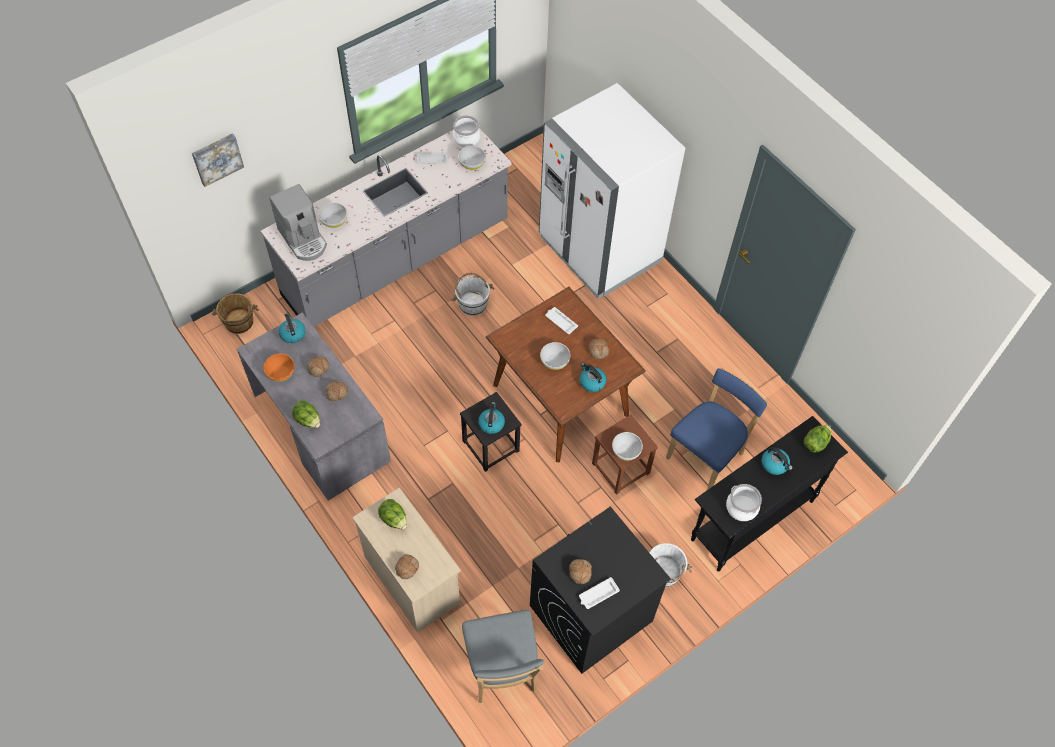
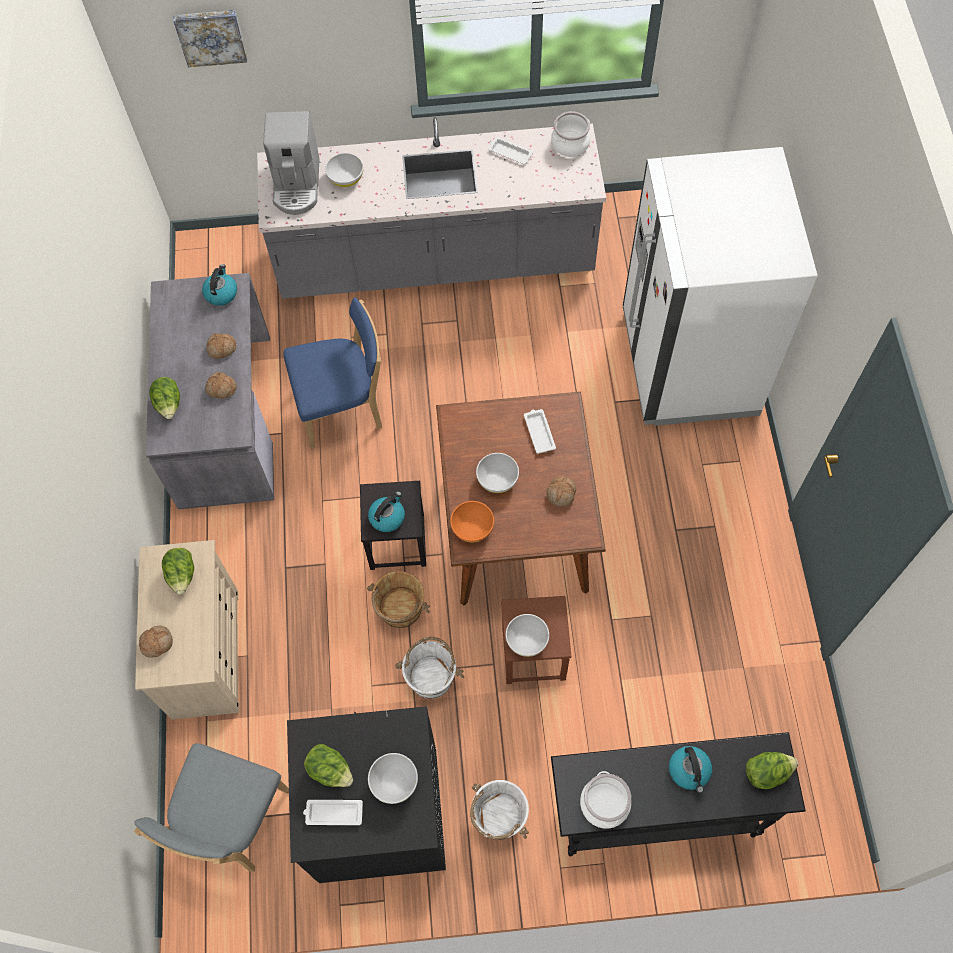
camera: 35 degrees right, 5 degrees up
(239, 322) = (219, 255): brown bucket -> brown bucket (400, 609)
(281, 373) = (178, 333): orange bowl -> orange bowl (472, 528)
(472, 163) = (555, 179): white bowl -> white bowl (394, 782)
(472, 303) = (489, 357): white bucket -> white bucket (431, 676)
(579, 572) = (330, 770): bread -> lettuce
(591, 382) = (525, 530): kettle -> none
(707, 454) = (655, 696): blue chair -> blue chair (344, 408)

